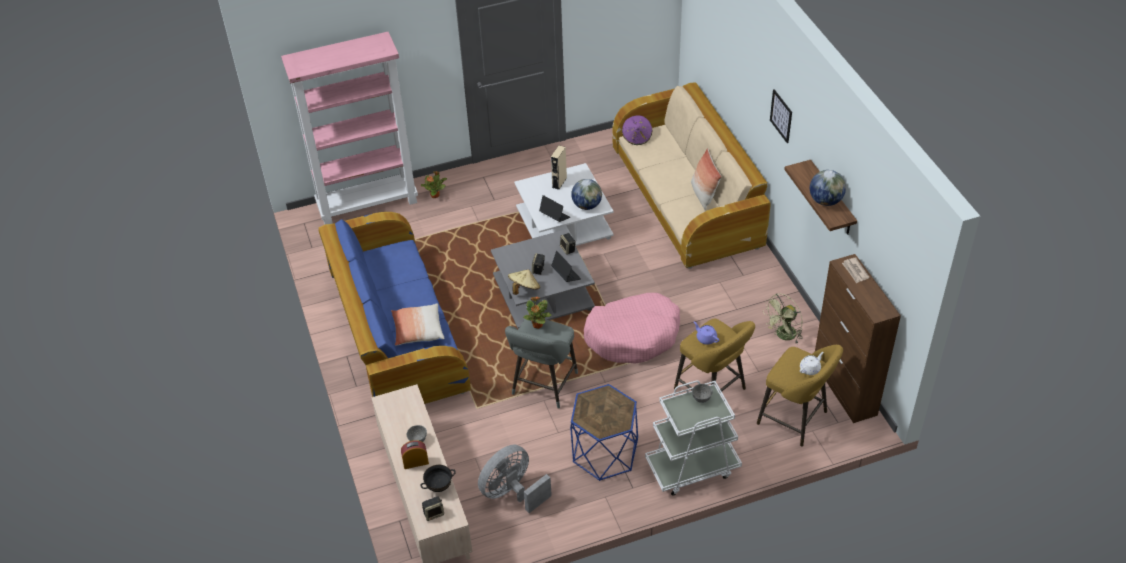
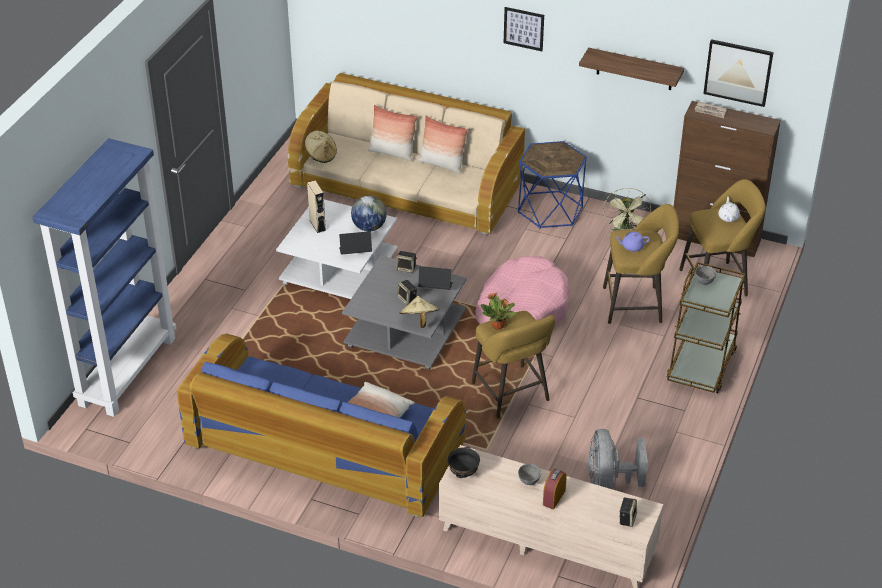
camera: 50 degrees left, 5 degrees down
(368, 204) = (127, 370): pink bookcase -> blue bookcase
(435, 195) = (183, 321): potted plant -> none
(439, 486) = (599, 498): black bowl -> black bowl (463, 473)
(543, 386) = (512, 395): grey stool -> yellow stool
(604, 452) = (629, 404): blue side table -> blue side table (550, 210)
(637, 137) = (321, 155): purple hat -> beige hat
(684, 165) = (392, 153): none -> pillow
(692, 467) = (701, 365): white cart -> brown cart
(825, 201) = (644, 67): globe -> none
(885, 250) = (738, 72): none -> picture

